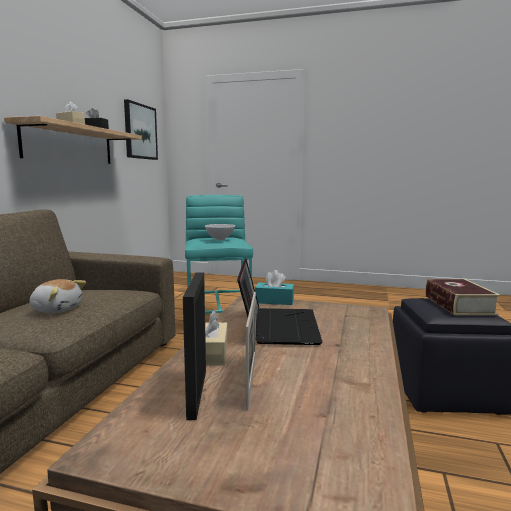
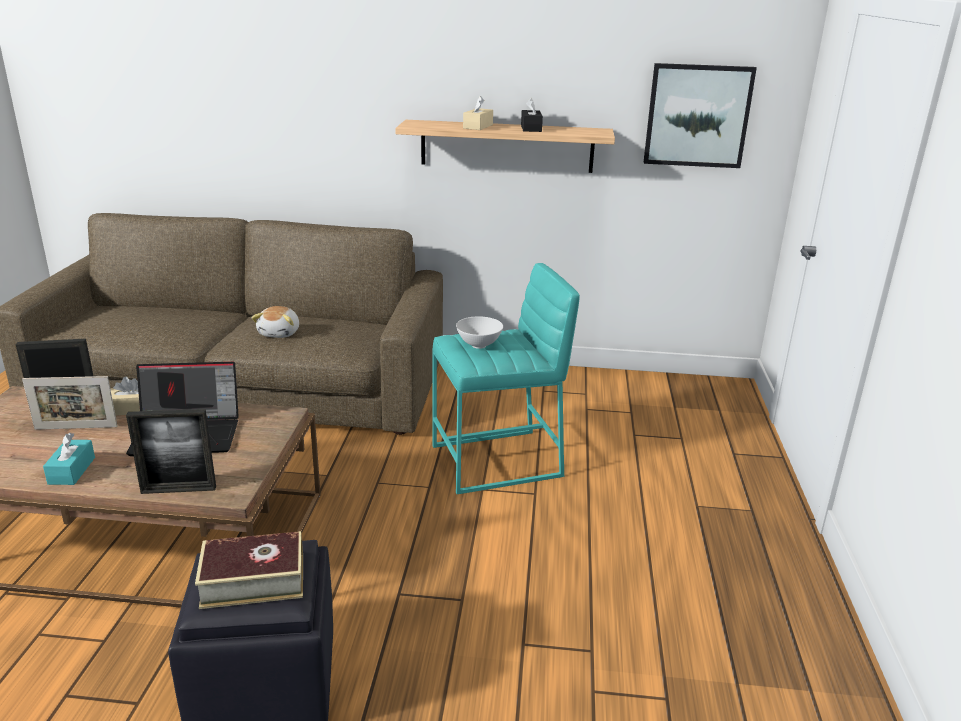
camera: 80 degrees right, 15 degrees up
(274, 301) = (277, 429): turquoise tissue box -> turquoise tissue box (72, 471)
(371, 324) = (178, 490): none -> picture frame

